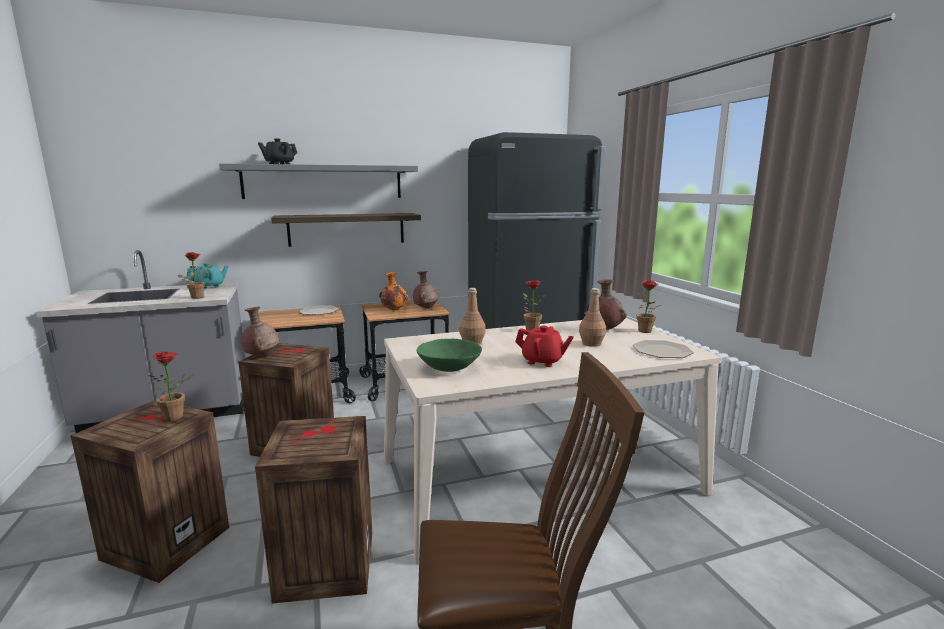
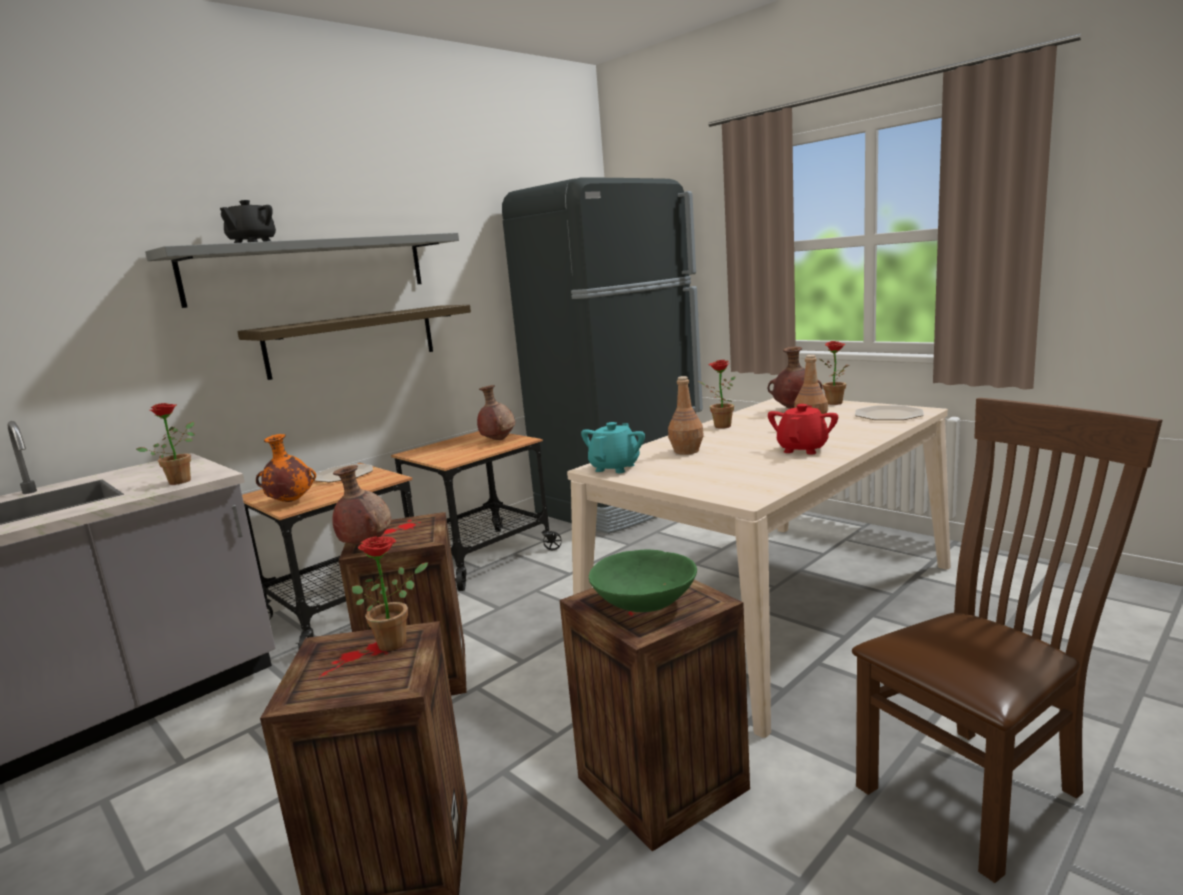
camera: 25 degrees left, 0 degrees up
(210, 287) = (158, 466): turquoise teapot -> turquoise teapot (615, 467)
(394, 310) = (457, 451): orange vase -> orange vase (290, 502)
(450, 367) = (720, 477): green bowl -> green bowl (644, 602)
(543, 361) = (802, 449): red teapot -> red teapot turned 60 degrees counterclockwise

